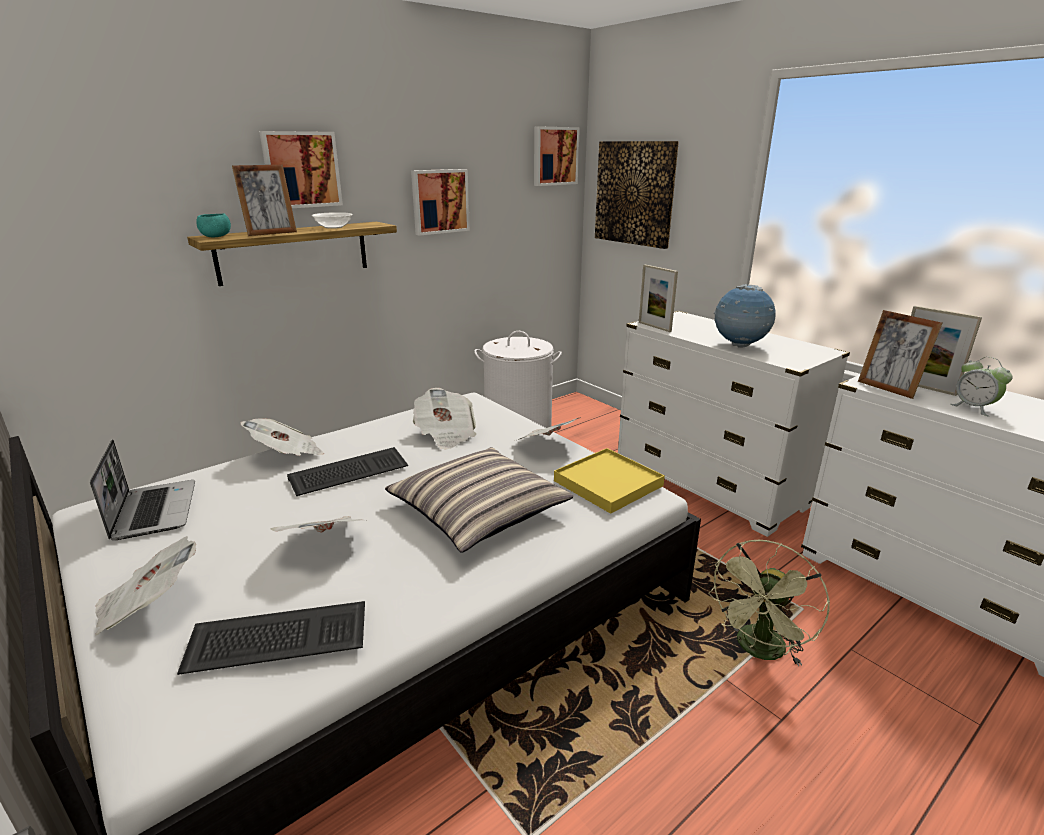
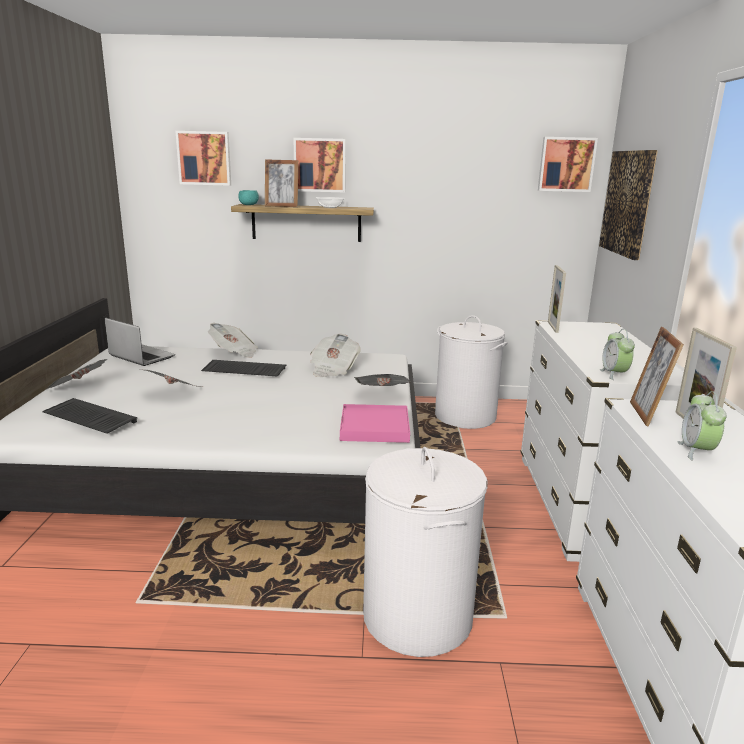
camera: 40 degrees right, 5 degrees down
(154, 510) = (140, 356): laptop -> laptop turned 75 degrees counterclockwise
(439, 201) = (433, 196): picture -> picture (204, 158)
(478, 510) = (270, 410): pillow -> none
(608, 483) = (374, 427): yellow tray -> pink tray
(739, 346) = (592, 354): globe -> none
(759, 651) = (418, 616): green fan -> white laundry basket
(794, 360) = (614, 374): none -> alarm clock

